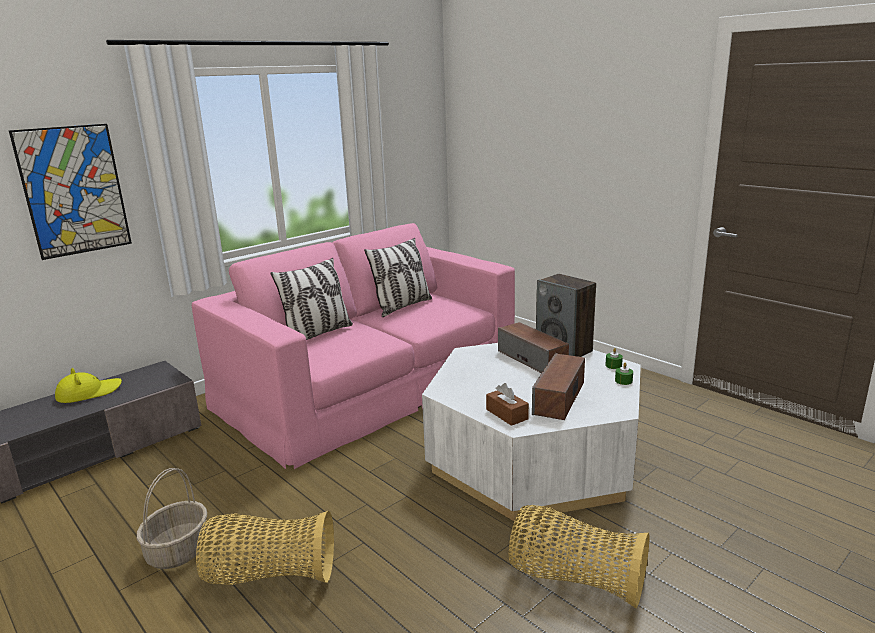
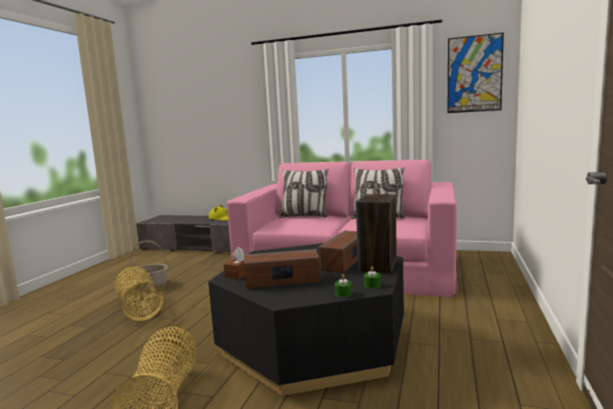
camera: 60 degrees right, 10 degrees down
(74, 191) = (237, 118): picture -> picture (474, 74)
(533, 457) = (314, 341): white coffee table -> black coffee table

